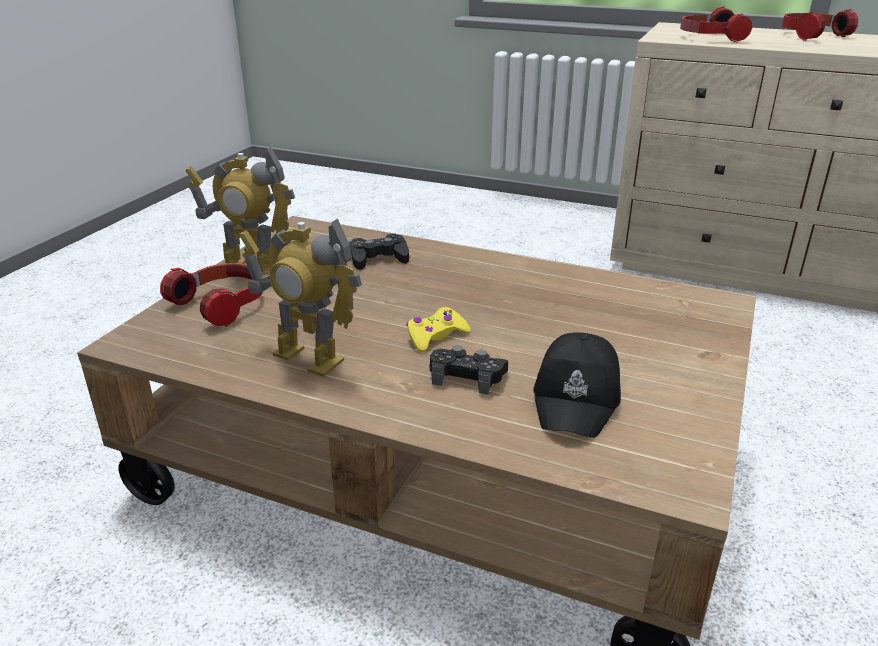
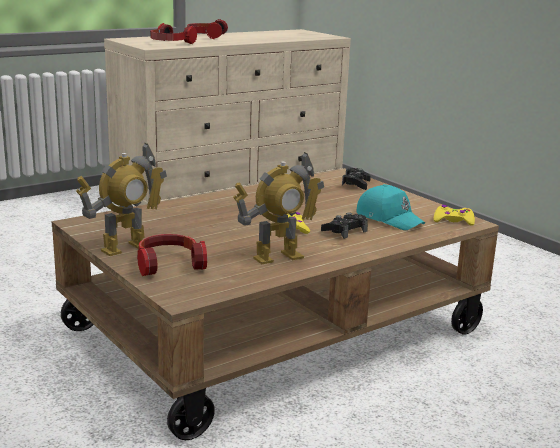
camera: 60 degrees left, 10 degrees down
(378, 258) = (174, 216): black game controller -> black game controller (356, 184)
(577, 397) = (389, 218): black cap -> turquoise cap
(664, 466) = (453, 221): none -> yellow game controller

